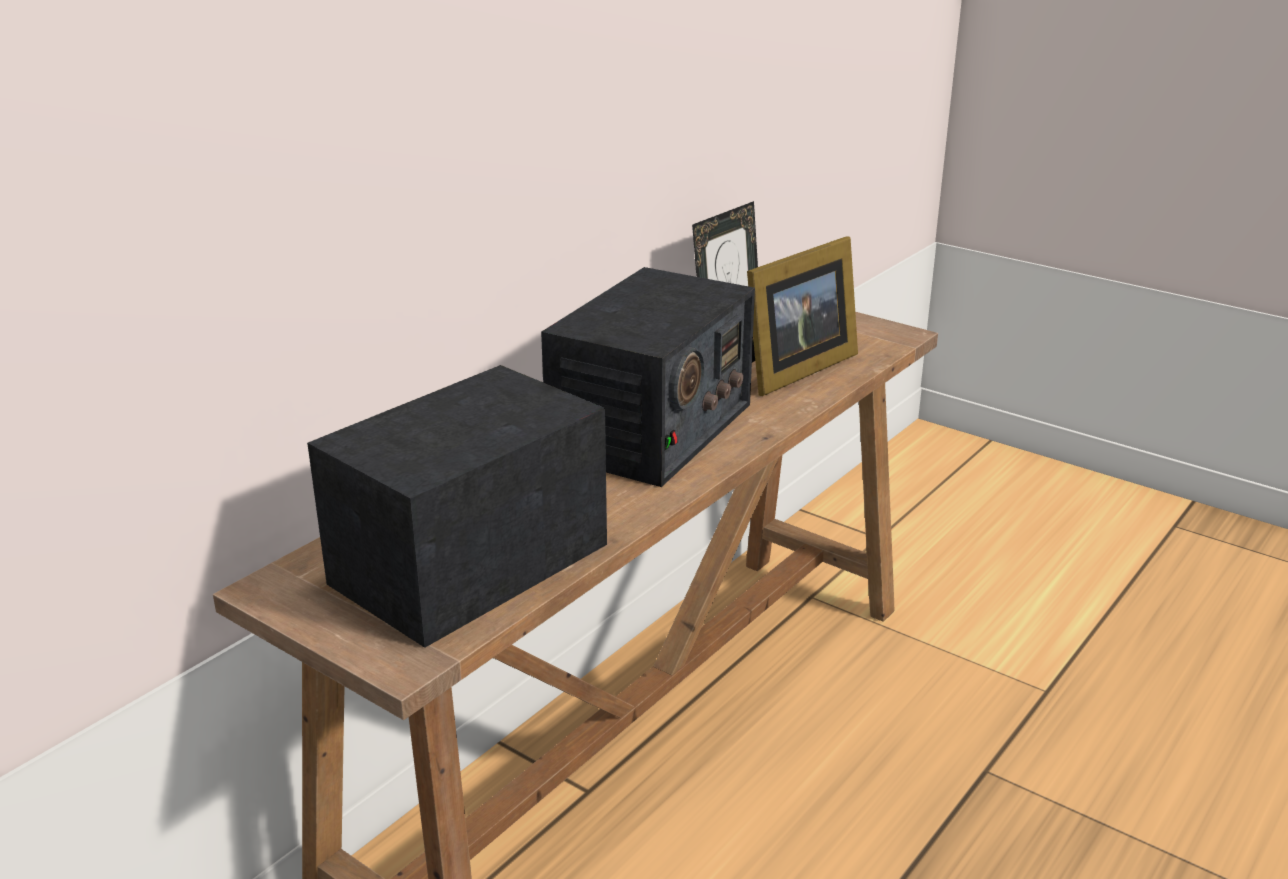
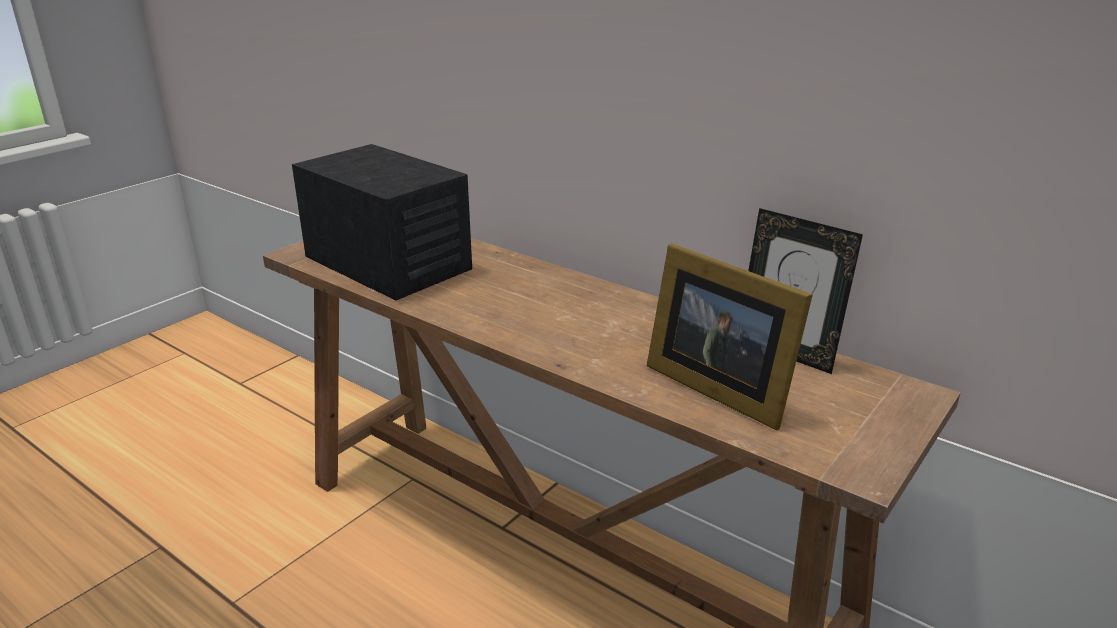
camera: 90 degrees right, 0 degrees up
(651, 430) = (572, 315): radio -> none

